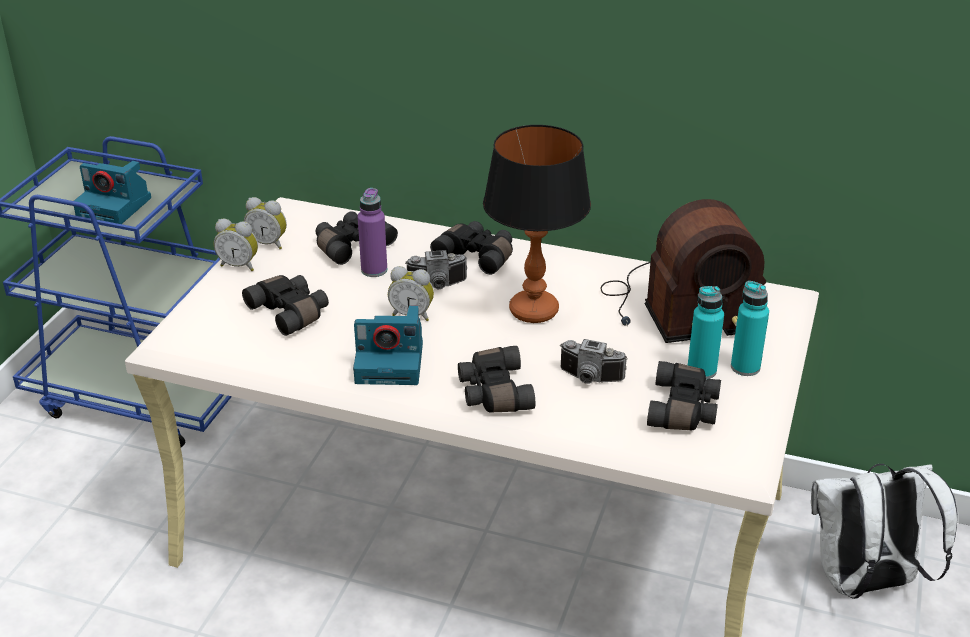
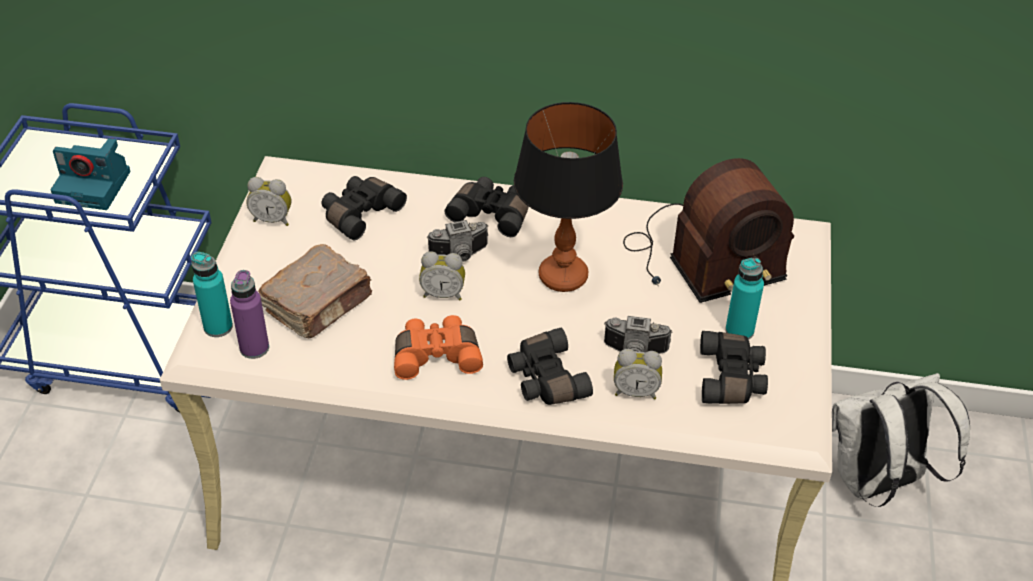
camera: 10 degrees left, 10 degrees up
(239, 265) = (249, 250): alarm clock -> alarm clock (635, 391)
(291, 312) = (319, 304): black binoculars -> brown book
(374, 270) = (391, 242): purple bottle -> purple bottle (254, 348)
(391, 363) = (436, 355): camera -> orange binoculars
(745, 367) = (779, 322): turquoise bottle -> turquoise bottle (218, 327)

